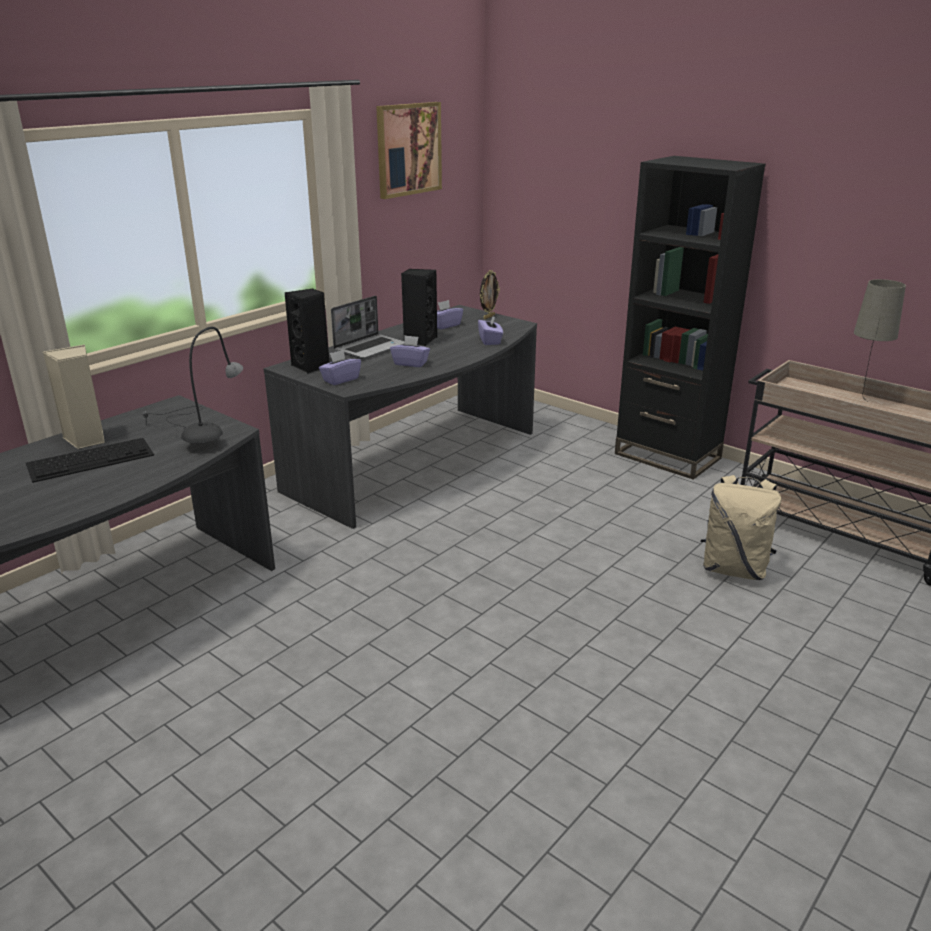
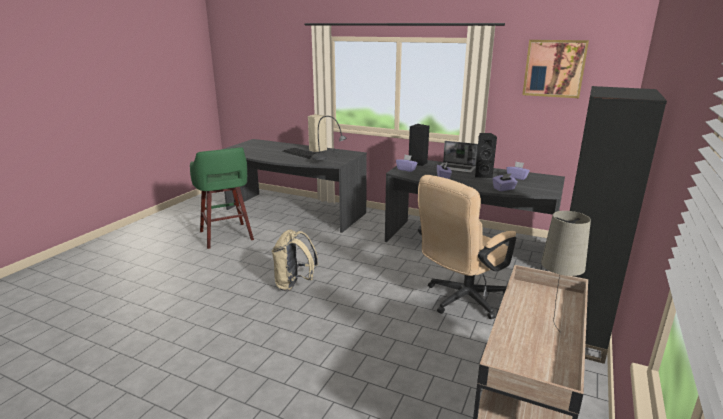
camera: 75 degrees right, 5 degrees down
(144, 756) = (226, 236): none -> green stool
(488, 317) = (550, 184): picture frame -> none
(578, 504) = (461, 300): none -> beige office chair
(734, 569) = (417, 369): beige backpack -> beige backpack (294, 284)

